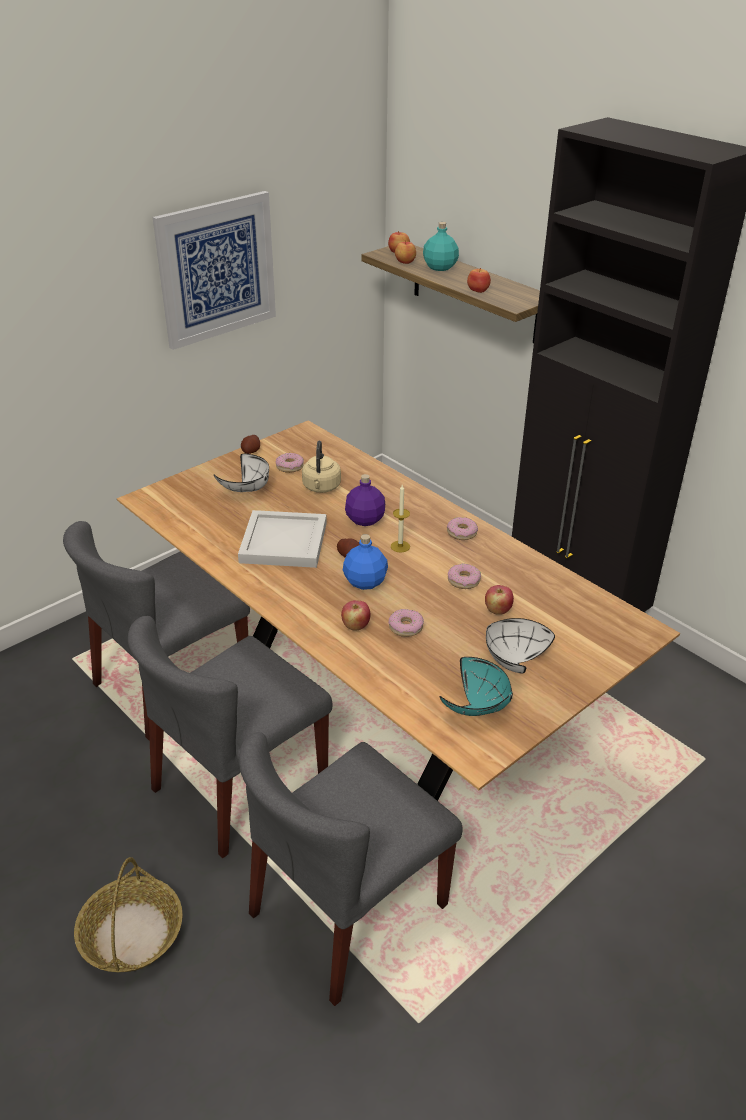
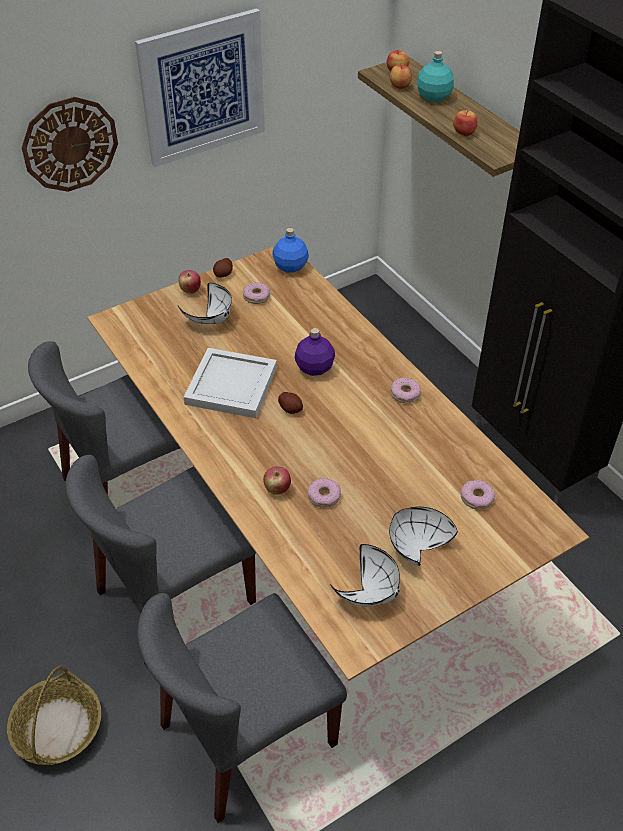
camera: 10 degrees right, 10 degrees up
(90, 323) = (70, 144): none -> wall clock
(321, 487) = (281, 325): beige kettle -> none
(364, 582) = (297, 440): blue bottle -> blue bottle (290, 266)
(400, 546) = (341, 403): candle -> none
(463, 581) = (392, 450): donut -> donut (476, 498)
(478, 706) = (370, 592): turquoise bowl -> white bowl
(497, 610) = (416, 488): apple -> apple (190, 290)

